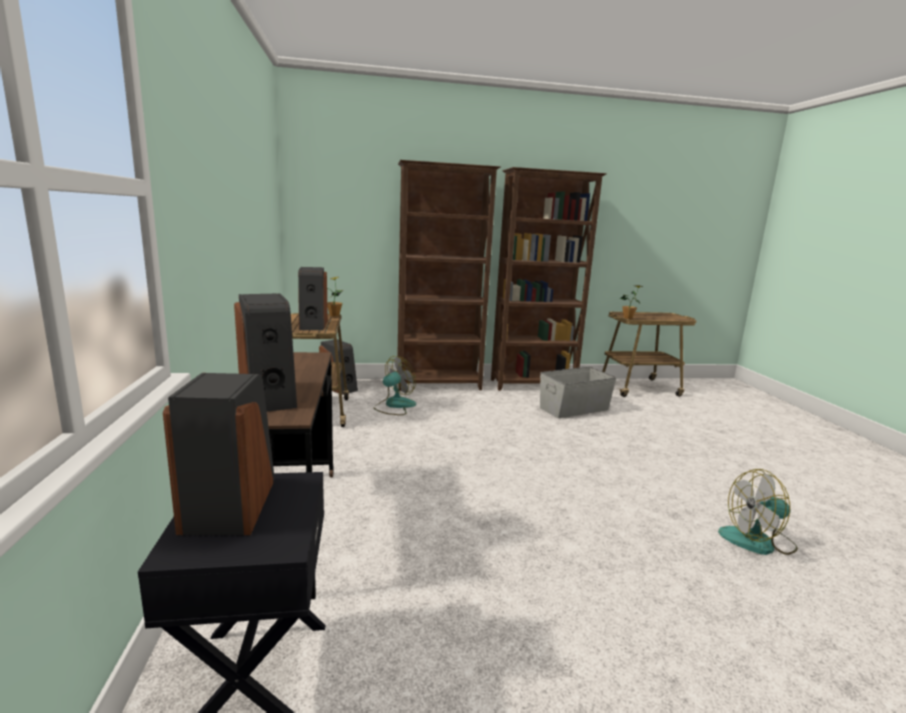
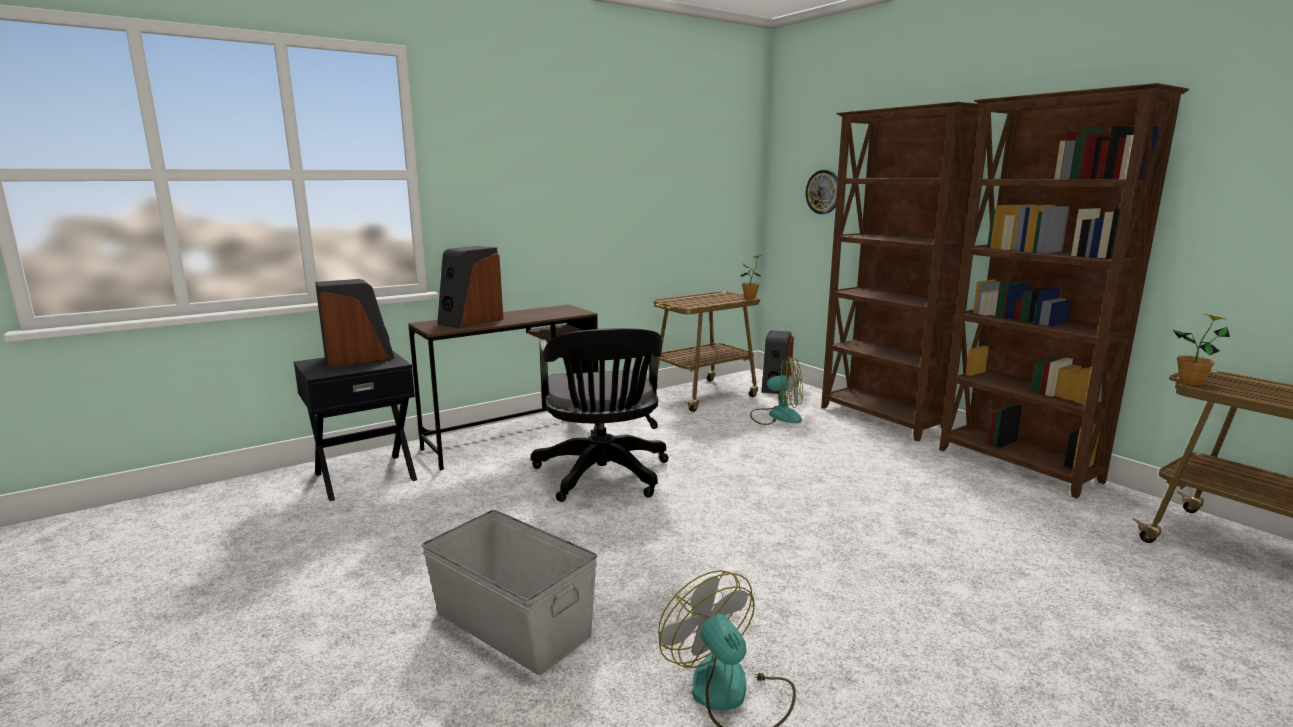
camera: 65 degrees right, 0 degrees up
(312, 325) = (701, 301): speaker -> none
(353, 221) = (823, 192): none -> wall clock
(437, 501) = (603, 477): none -> black office chair
(573, 408) = (982, 506): grey storage box -> grey storage box (512, 623)

